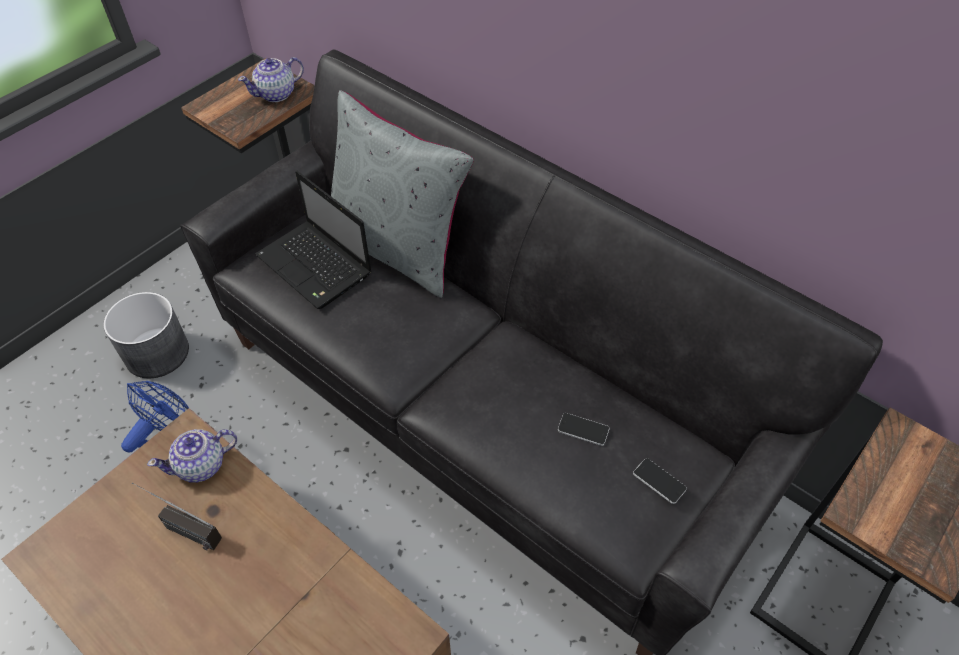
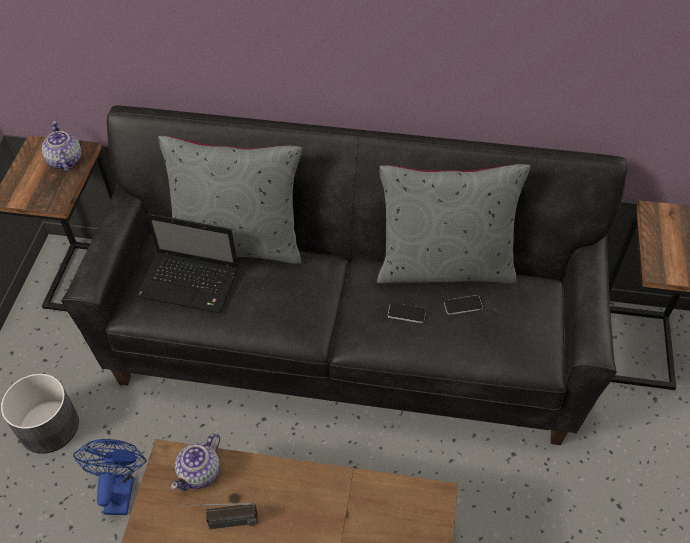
camera: 30 degrees left, 0 degrees up
(277, 94) = (65, 161): teapot -> teapot turned 135 degrees clockwise
(598, 375) = (444, 266): none -> grey pillow
(659, 481) = (530, 314): phone -> phone (406, 313)

